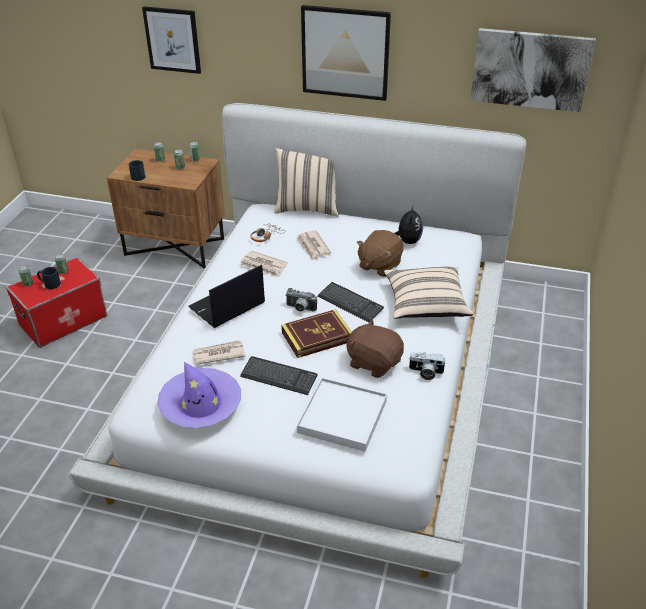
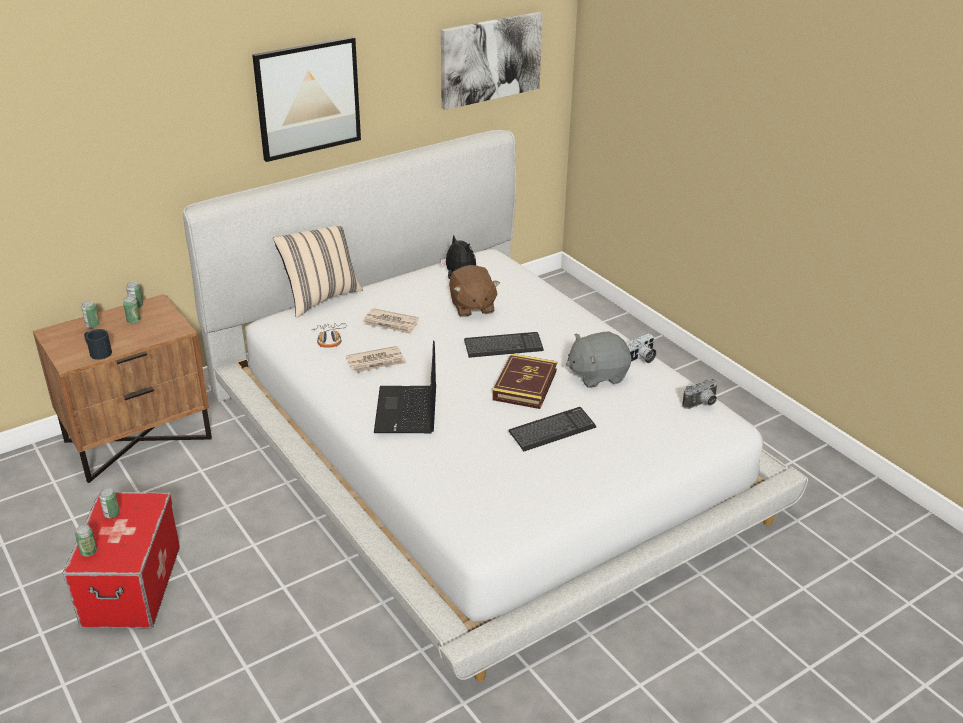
camera: 50 degrees left, 5 degrees down
(49, 284) = (118, 535): black mug -> none
(172, 40) = (78, 151): picture -> none
(201, 405) = (533, 492): purple hat -> none
(218, 354) = (474, 449): newspaper -> none
(300, 309) = (473, 374): camera -> camera (701, 404)
(342, 416) = (644, 423): white tray -> none
(374, 362) = (597, 375): brown plush toy -> grey plush toy
(425, 304) = (556, 314): beige pillow -> none

